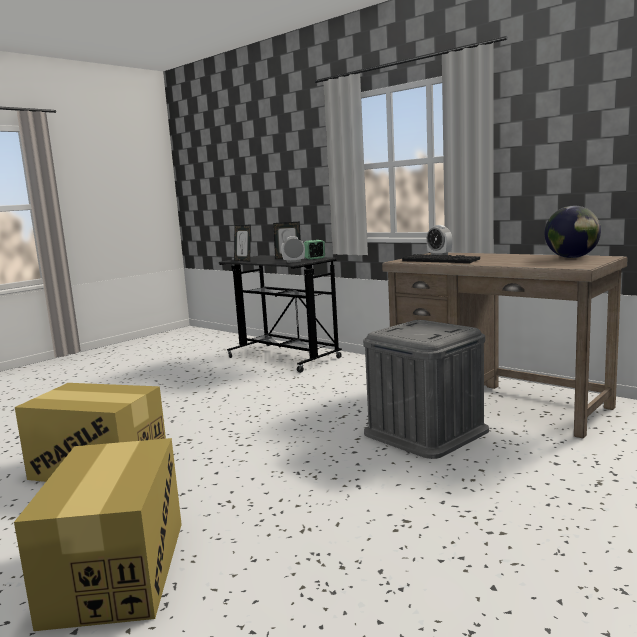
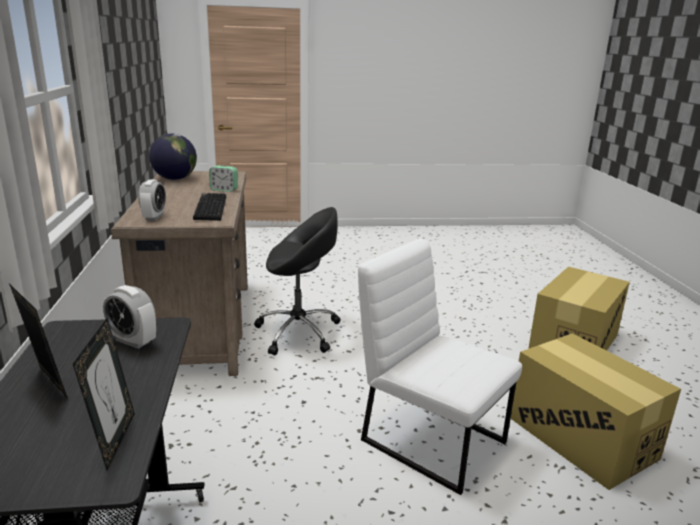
camera: 140 degrees left, 10 degrees up
(218, 424) = (430, 438): none -> white chair
(315, 258) = (68, 339): alarm clock -> alarm clock (224, 190)
(425, 432) = (300, 332): grey storage box -> black office chair

